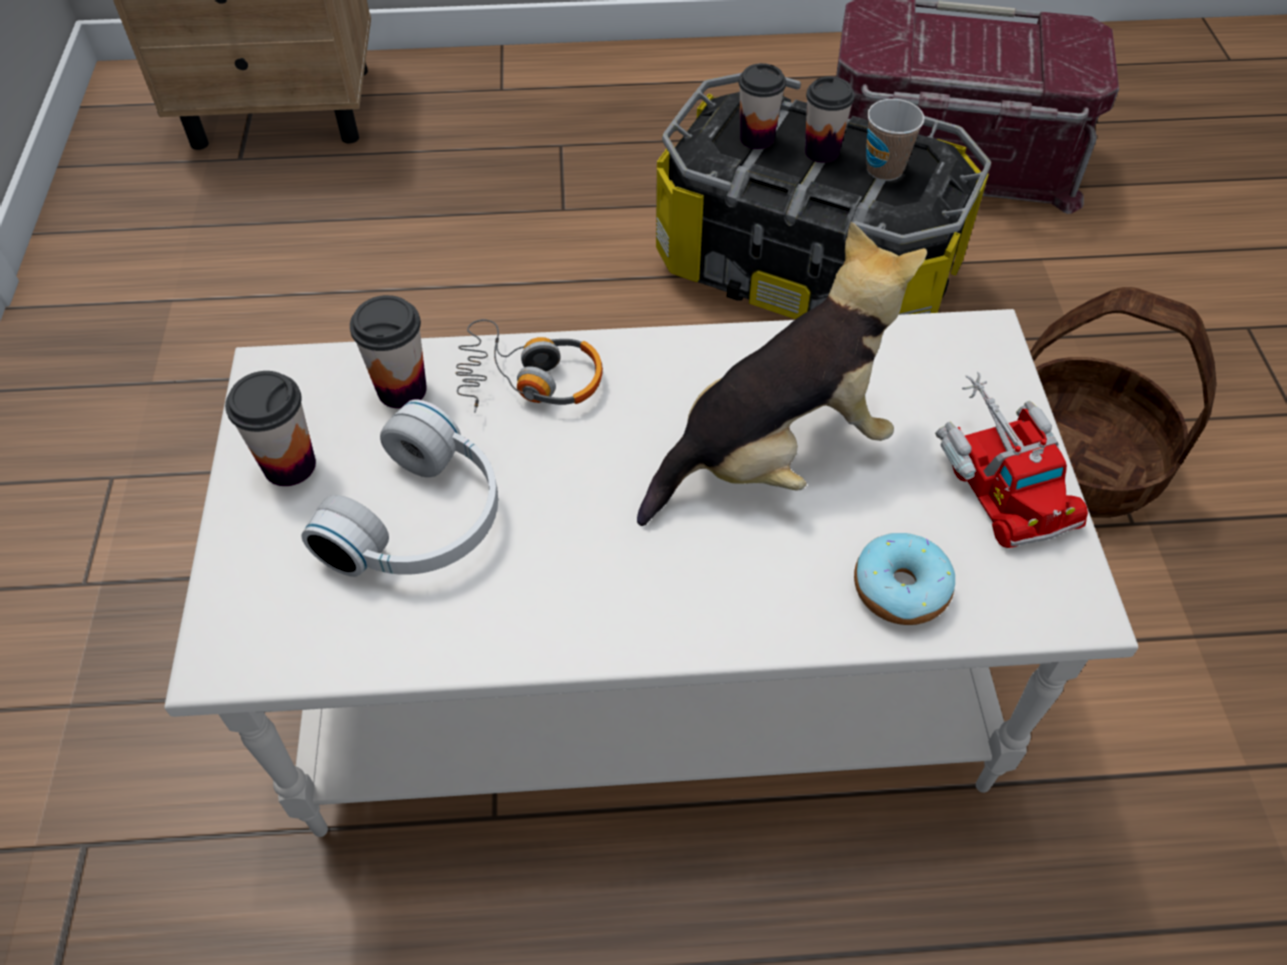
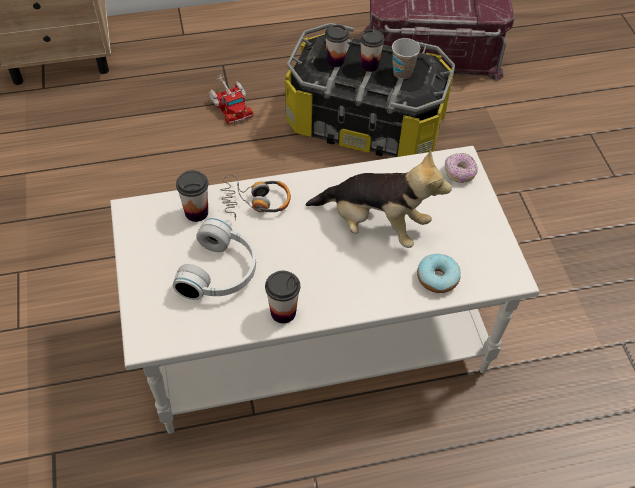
camera: 10 degrees left, 0 degrees up
(289, 465) = (152, 253): cup -> cup (283, 312)
(775, 454) = (374, 225): plush toy -> plush toy turned 60 degrees clockwise
(977, 363) = (459, 173): none -> donut
(1000, 475) = (475, 223): toy truck -> toy truck (230, 105)
(1079, 460) = (513, 210): basket -> none

